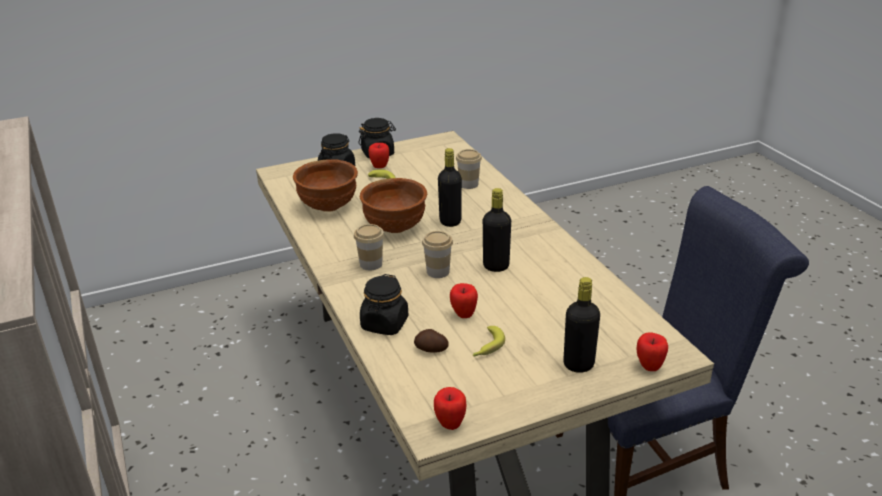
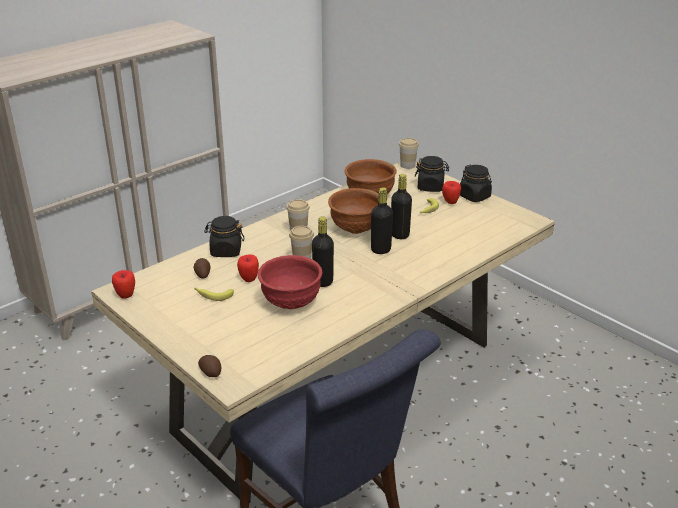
camera: 70 degrees right, 0 degrees up
(468, 184) = (452, 246): cup -> cup (407, 165)
(530, 294) = (290, 303): none -> red bowl
(578, 364) = (204, 337): black bottle -> black bottle (400, 235)
(649, 367) = (211, 372): apple -> potato

